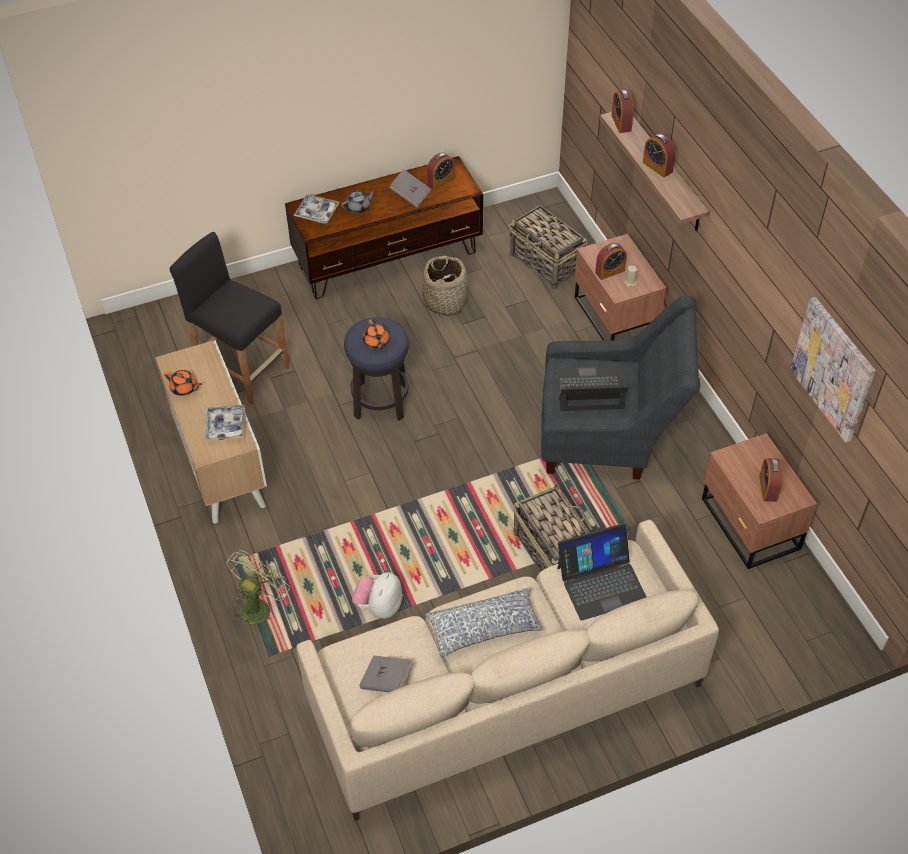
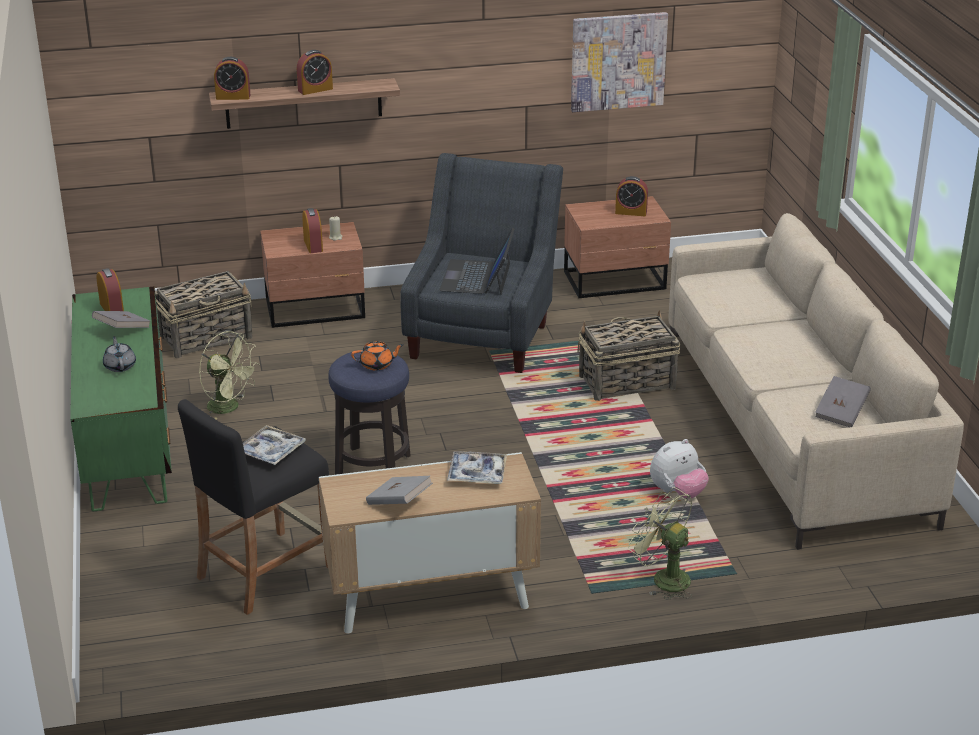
camera: 80 degrees left, 20 degrees down
(184, 388) = (399, 502): orange teapot -> grey book
(317, 212) = (108, 396): tray -> tray (271, 451)
(379, 606) = (677, 493): plush toy -> plush toy turned 60 degrees counterclockwise
(388, 259) = (128, 441): brown tv stand -> green tv stand
(445, 301) = (229, 408): basket -> green fan
(485, 628) = (779, 355): pillow -> none
(601, 583) = (731, 293): laptop -> none

